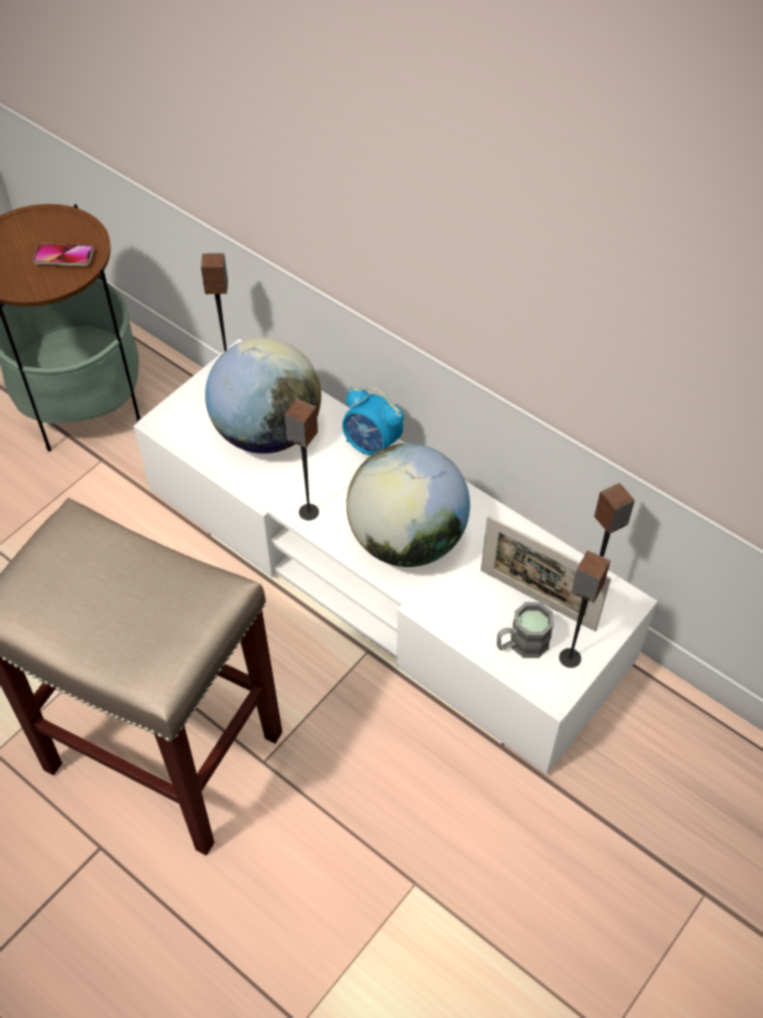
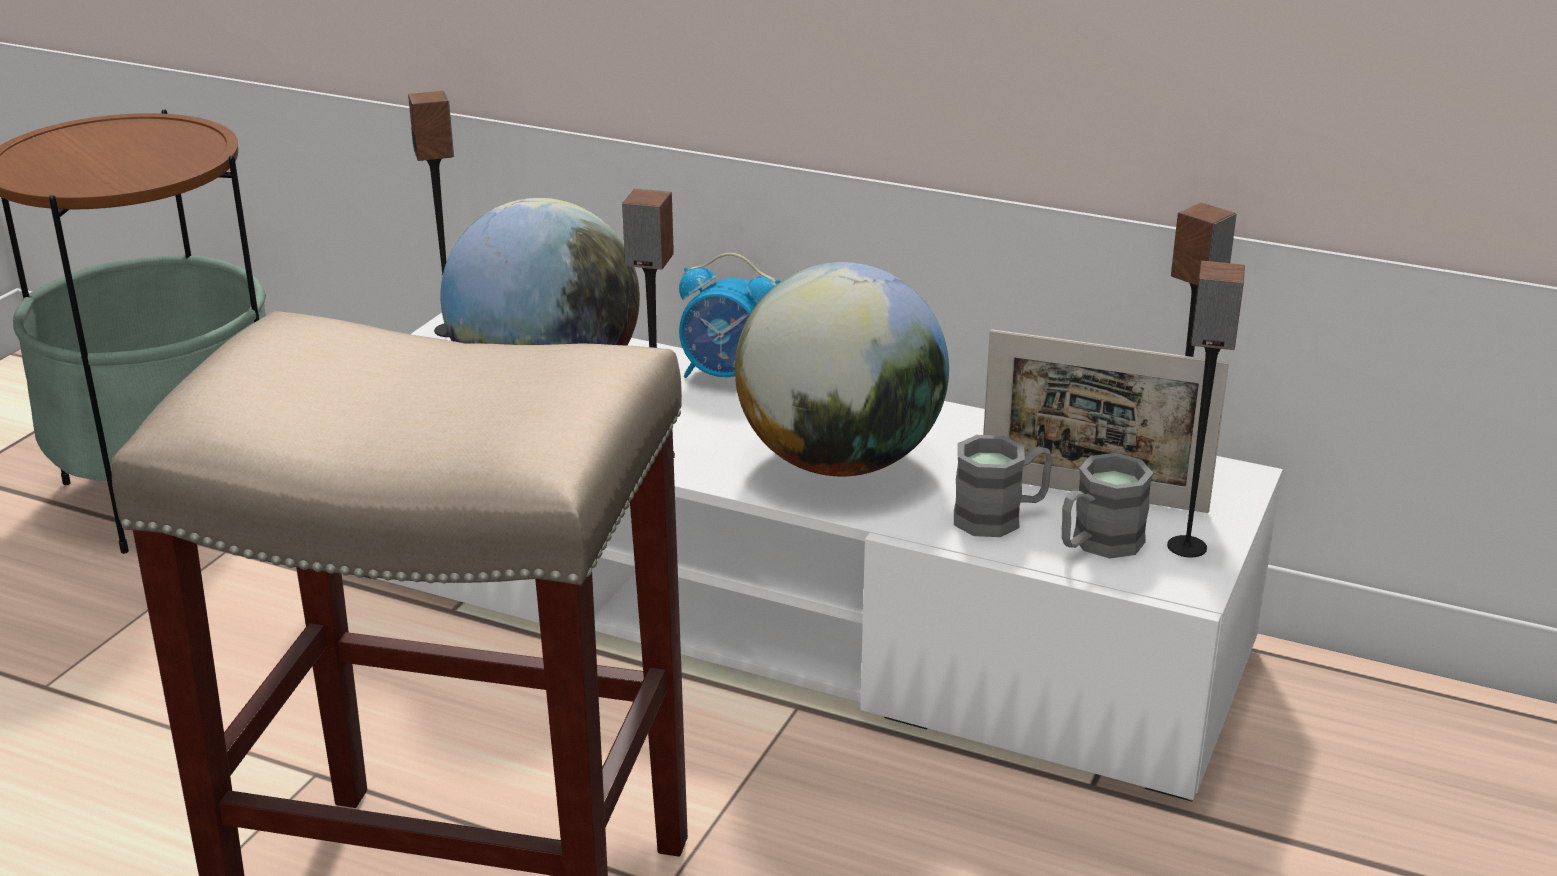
camera: 15 degrees left, 25 degrees down
(64, 256) = (161, 150): phone -> none
(478, 608) = (1001, 517): none -> grey mug

